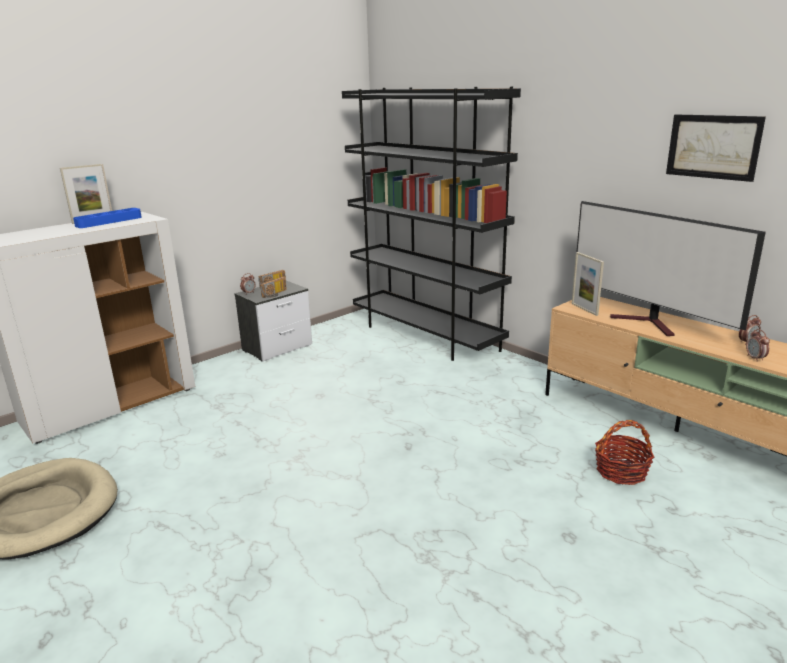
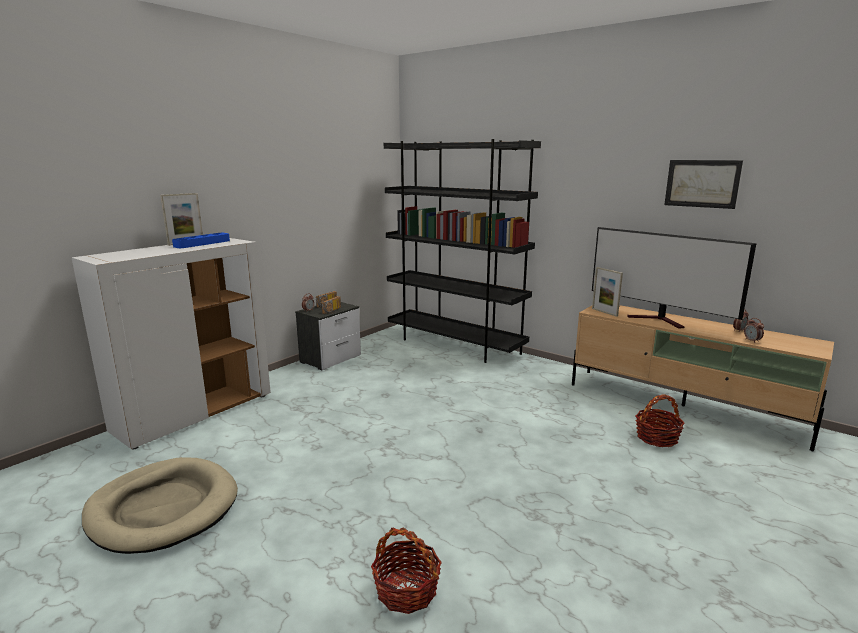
camera: 10 degrees left, 5 degrees down
(246, 630) = (406, 590): none -> basket

